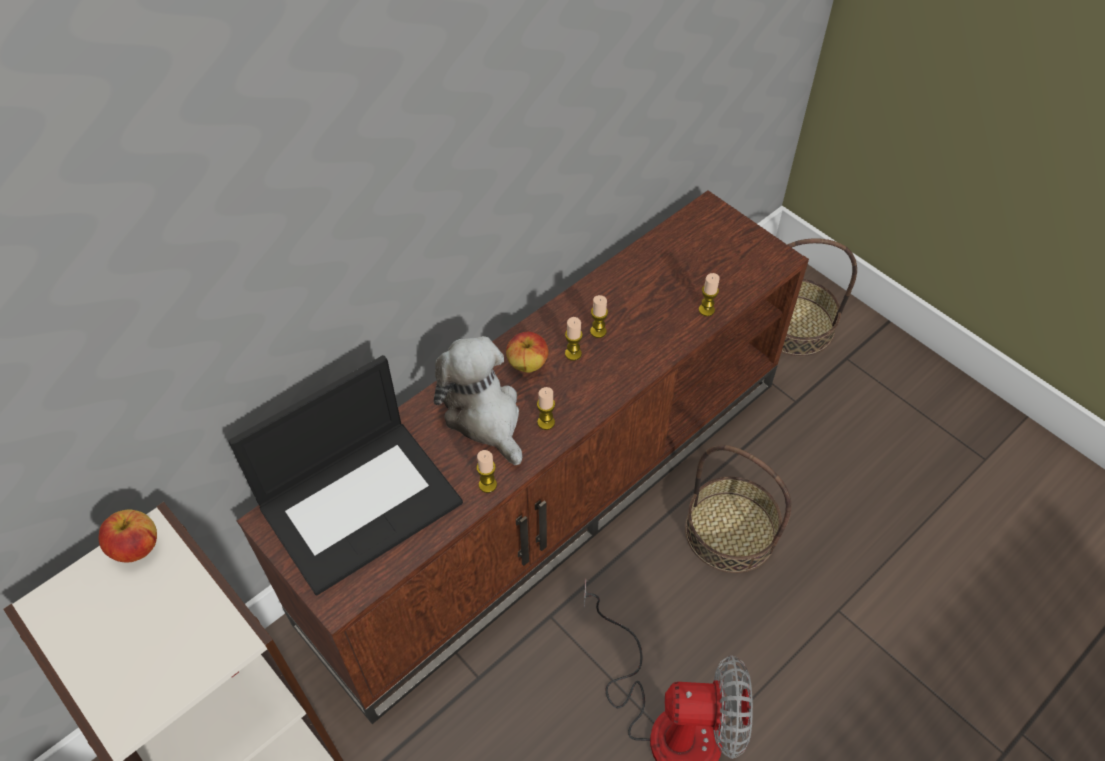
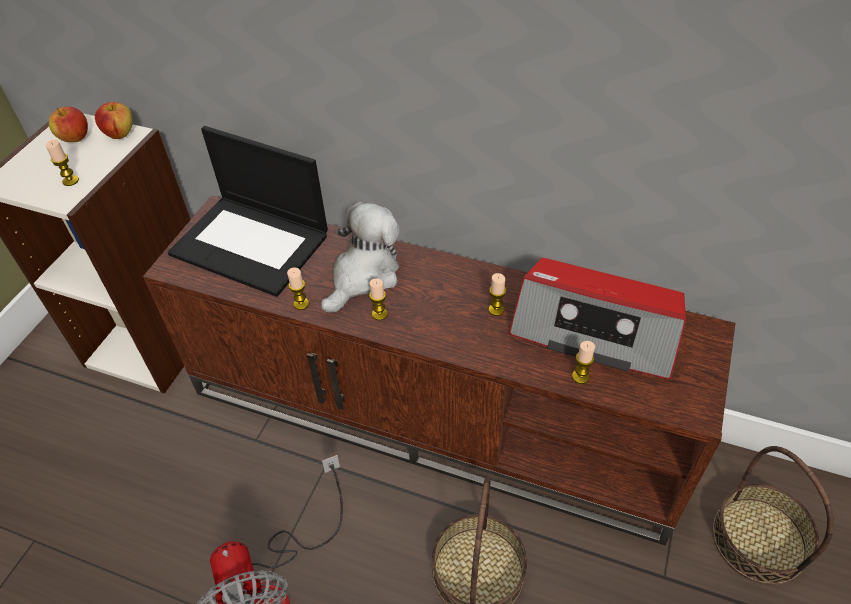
camera: 65 degrees right, 5 degrees down
(527, 364) = (430, 280): apple -> apple (75, 138)
(573, 353) = (460, 303): candle -> candle (70, 181)
(664, 276) = (595, 331): none -> radio

